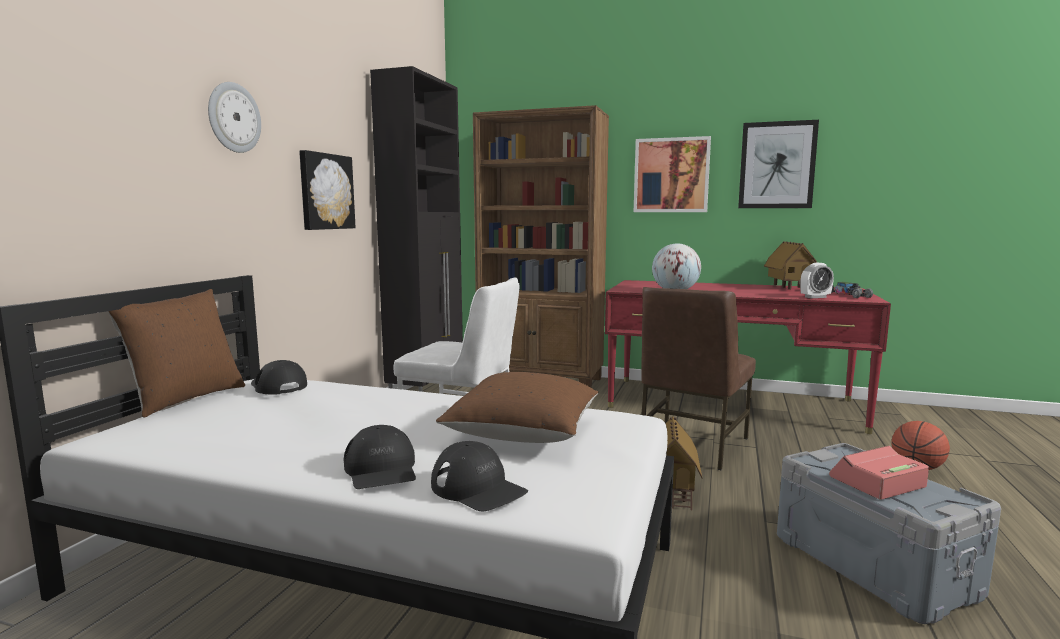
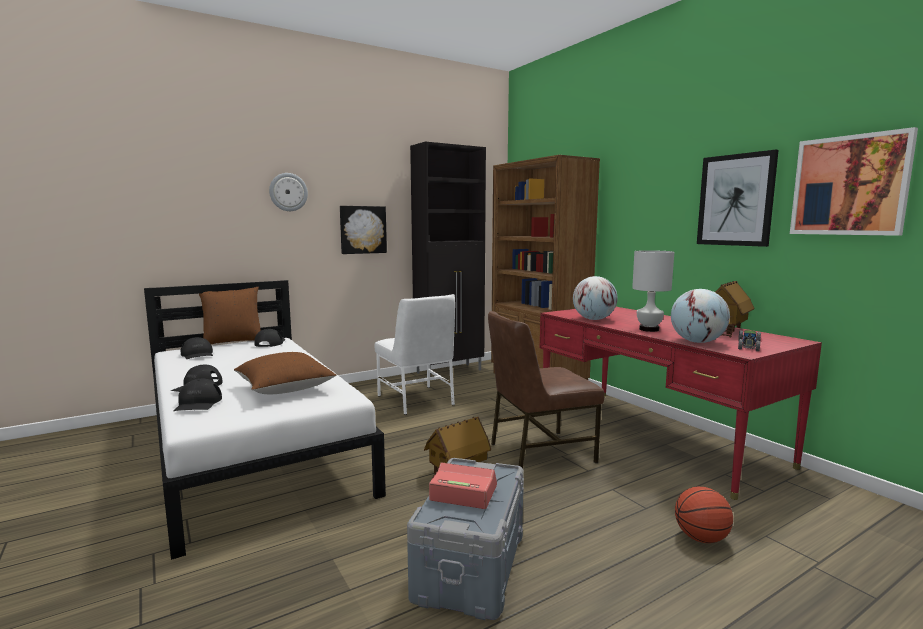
camera: 40 degrees right, 0 degrees up
(187, 430) = (198, 354): none -> black cap
(671, 175) = (645, 211): picture -> picture (849, 185)
(748, 293) = (649, 329): none -> white table lamp
(815, 297) = (697, 342): alarm clock -> globe

